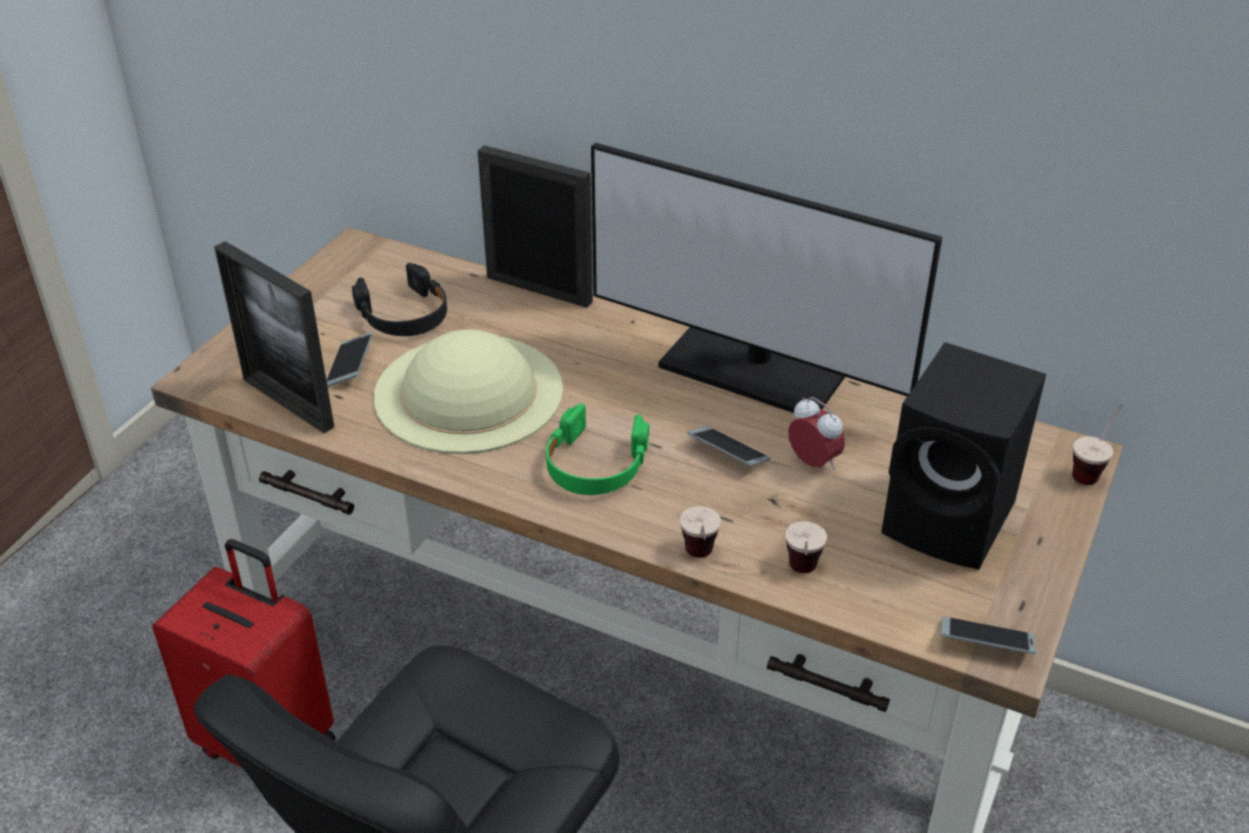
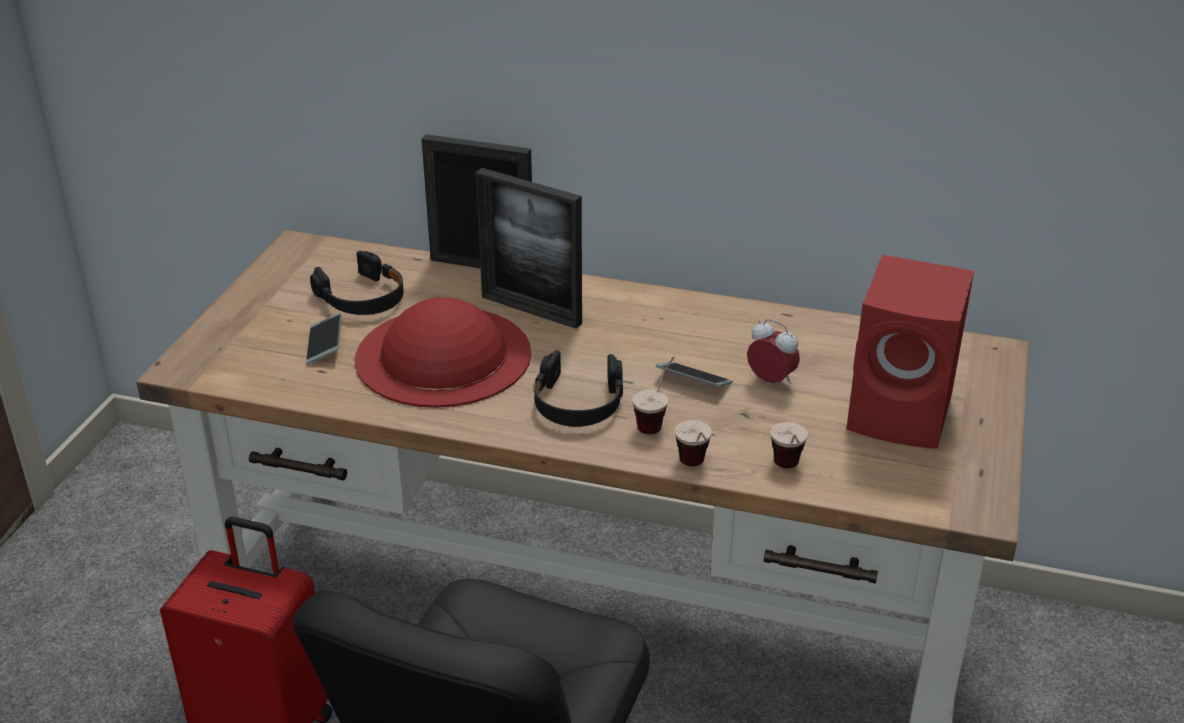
camera: 10 degrees left, 5 degrees down
(288, 403) = (275, 381): picture frame -> picture frame (531, 310)
(468, 392) = (443, 355): beige hat -> red hat
(595, 464) = (578, 402): green headphones -> black headphones
(751, 371) = (694, 314): monitor -> none
(952, 521) = (904, 414): black speaker -> red speaker
(985, 642) = (959, 504): phone -> none
(1092, 469) = (1008, 361): cup -> cup (656, 420)

